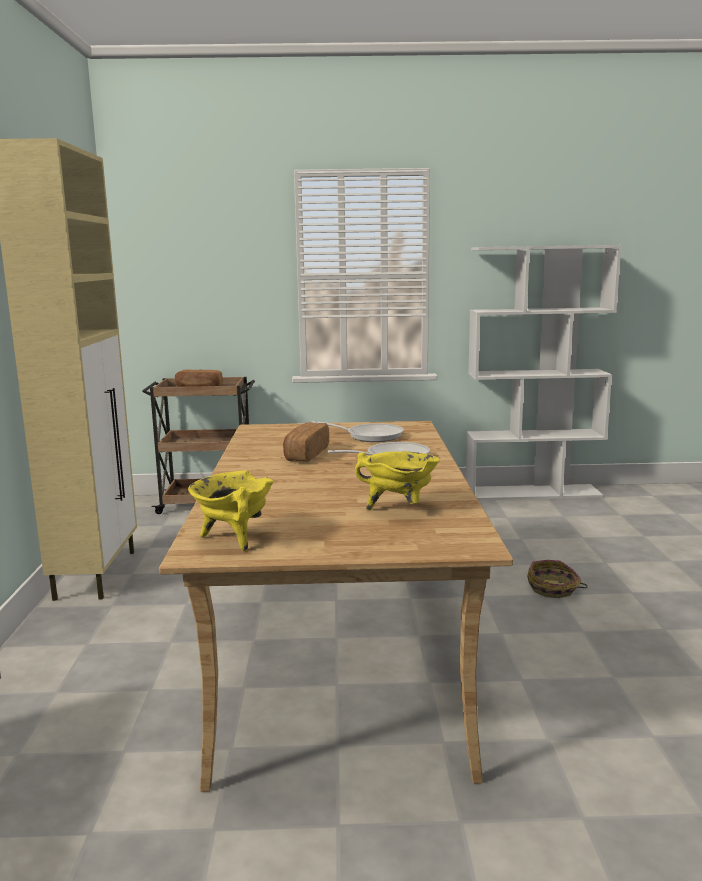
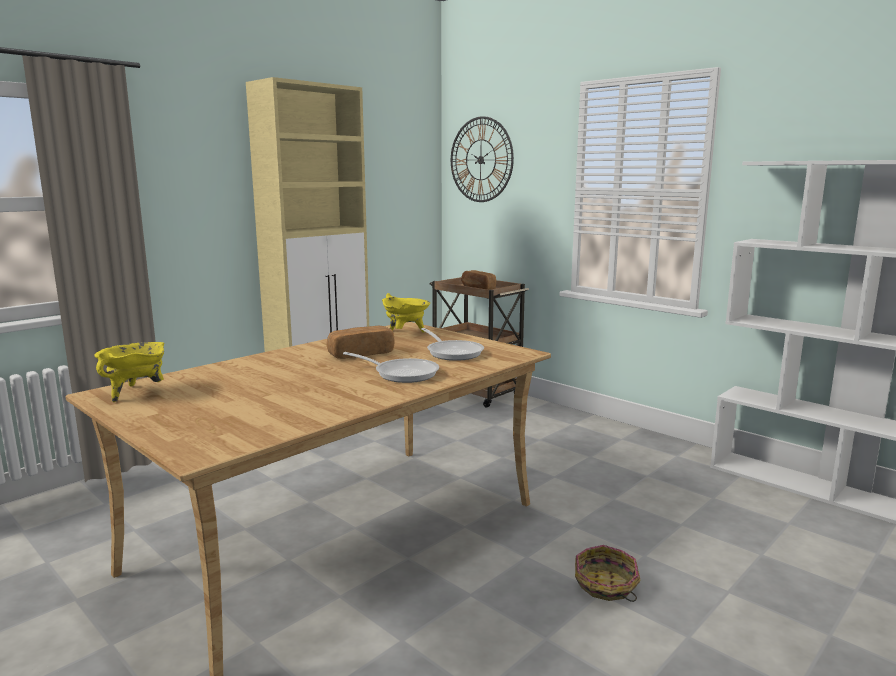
camera: 45 degrees right, 0 degrees up
(169, 246) = (481, 160): none -> wall clock
(399, 508) = (263, 411): yellow cooking pot -> yellow cooking pot (405, 333)

